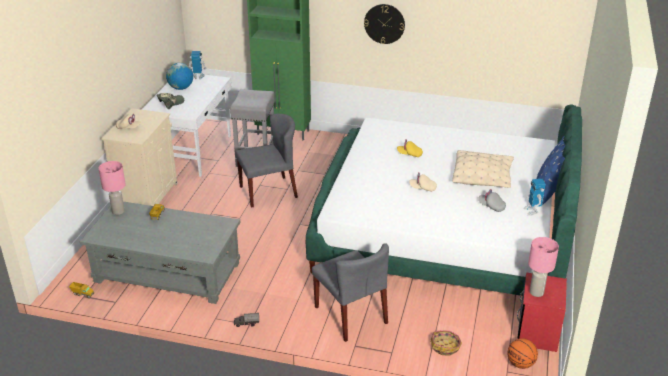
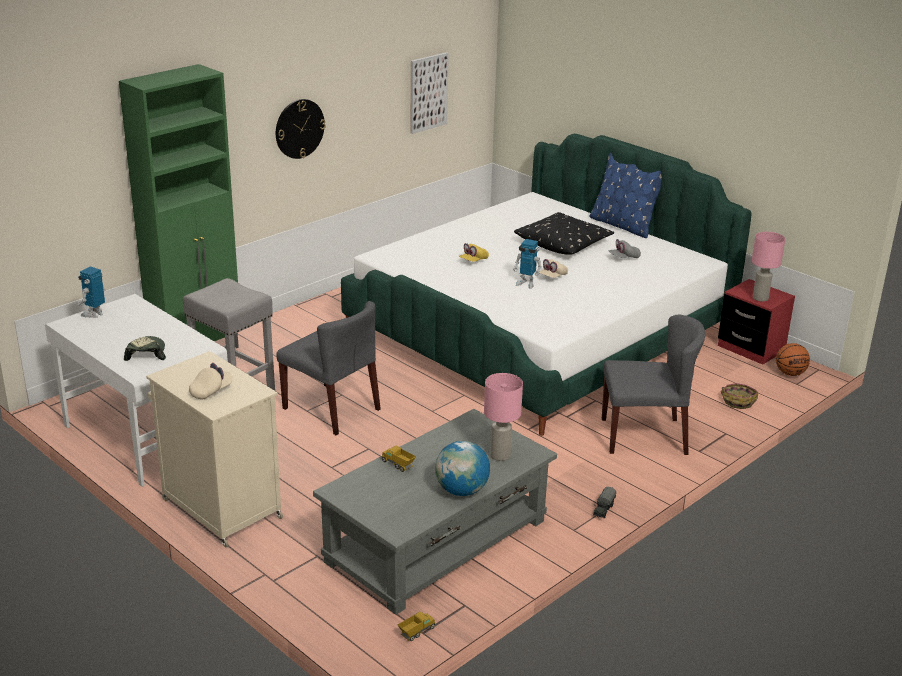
camera: 60 degrees left, 5 degrees down
(118, 211) = (350, 494): pink table lamp -> pink table lamp (499, 455)
(181, 88) = (108, 335): globe -> globe (461, 491)
(268, 191) = (332, 409): grey chair -> grey chair turned 120 degrees clockwise
(482, 177) = (563, 243): beige pillow -> black pillow
(509, 34) = (428, 92): none -> picture
(532, 211) = (651, 244): toy robot -> toy robot (526, 283)

